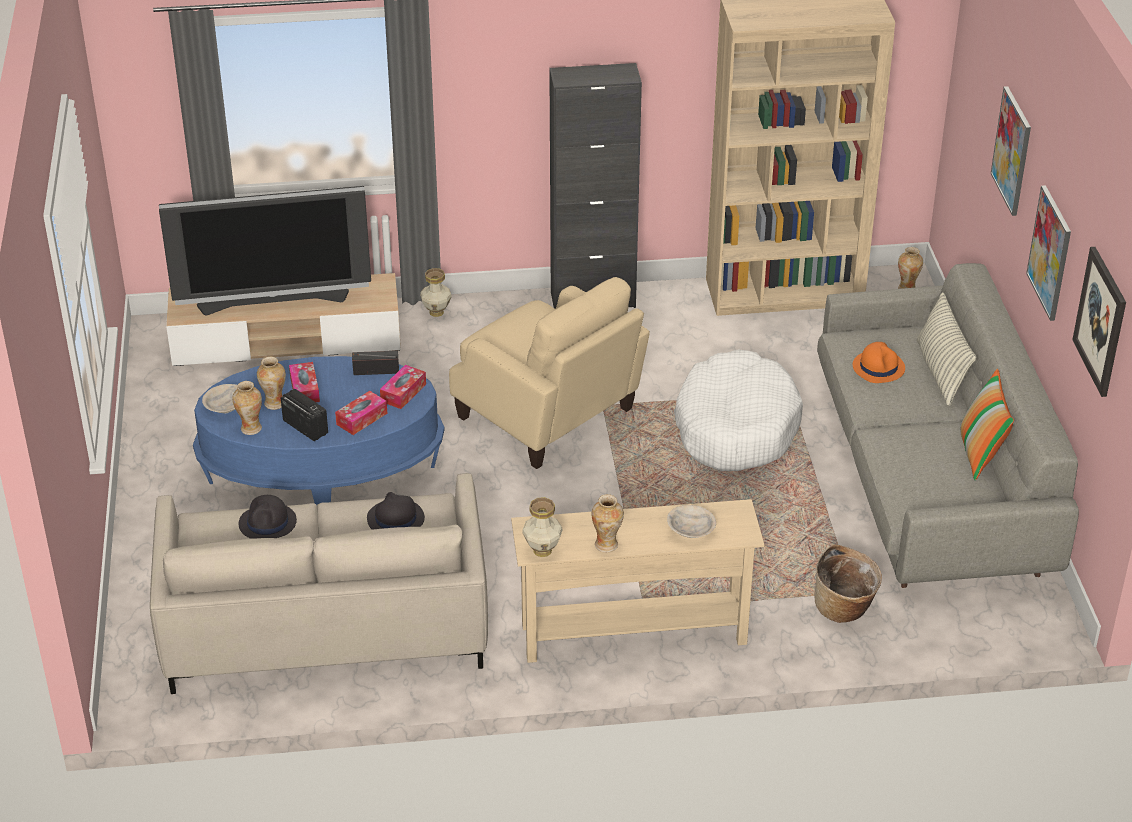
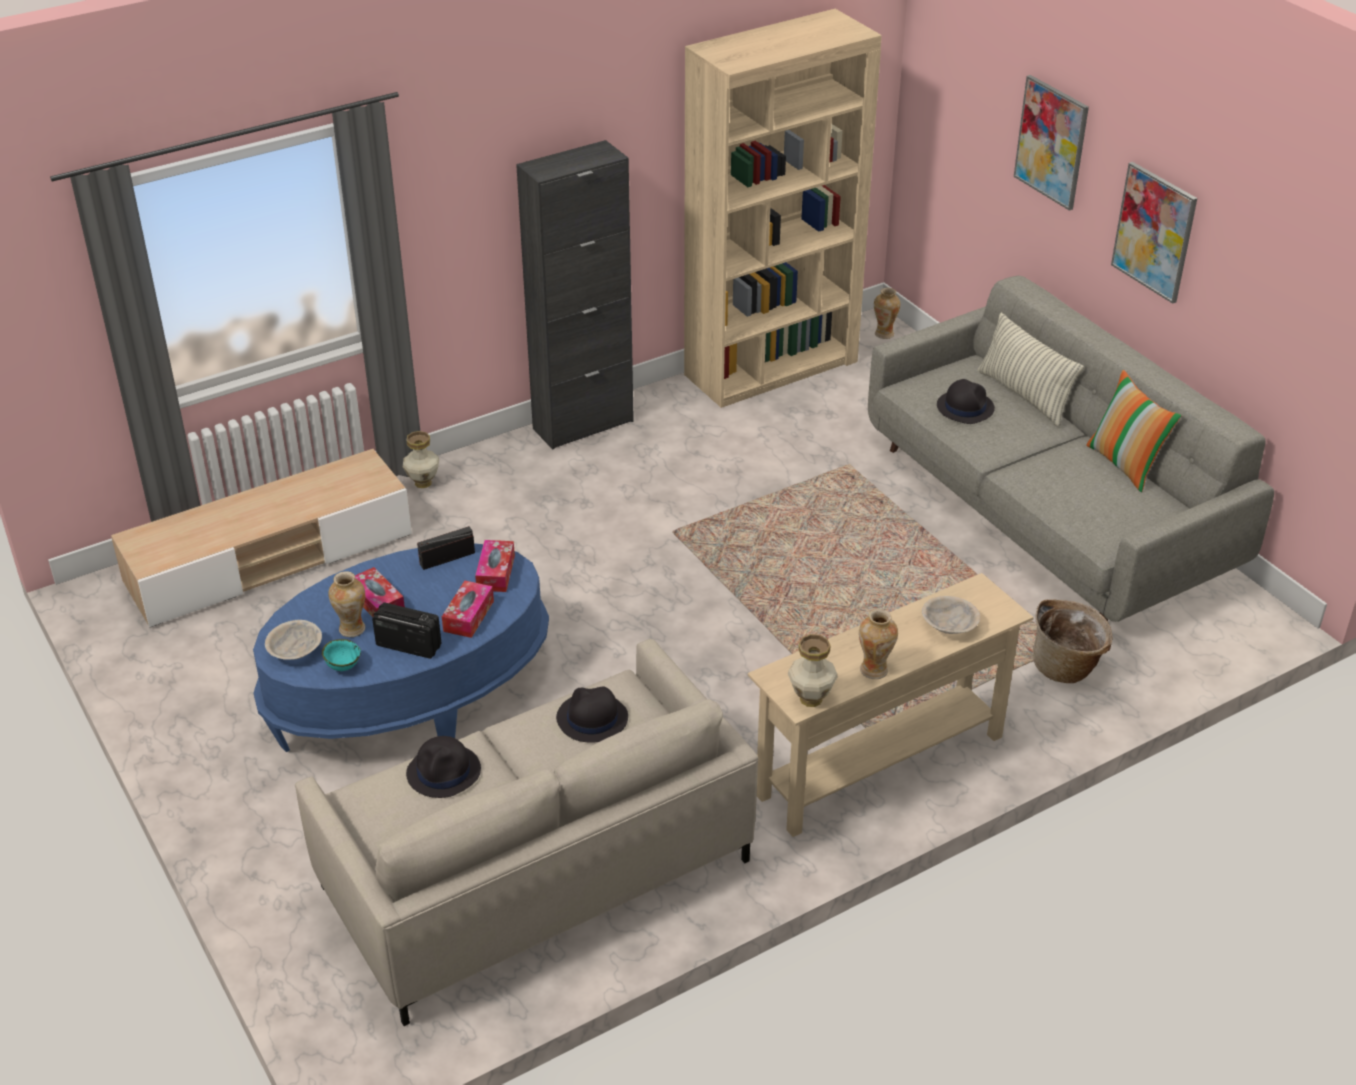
camera: 25 degrees left, 0 degrees up
(250, 428) = (343, 666): vase -> turquoise bowl
(274, 301) = (252, 516): television -> none
(549, 416) = (623, 559): beige armchair -> none
(735, 427) = (823, 514): white dog bed -> none
(878, 367) = (965, 407): orange hat -> black hat
(1100, 321) = (1281, 280): picture -> none

